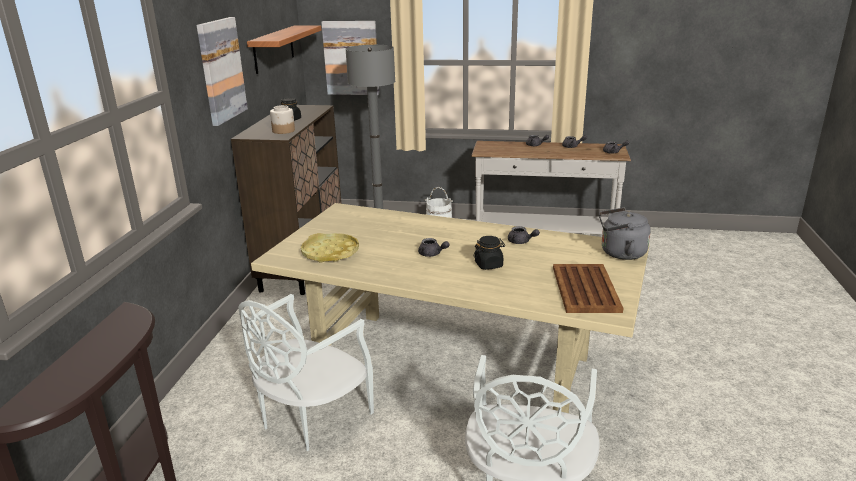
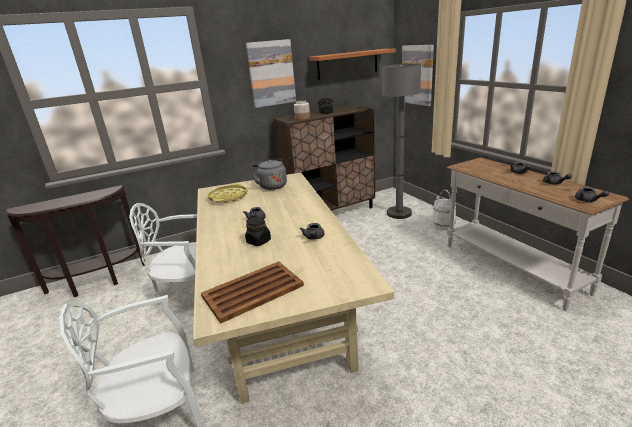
camera: 55 degrees right, 0 degrees up
(620, 253) = (346, 284): grey kettle -> grey kettle (272, 186)

